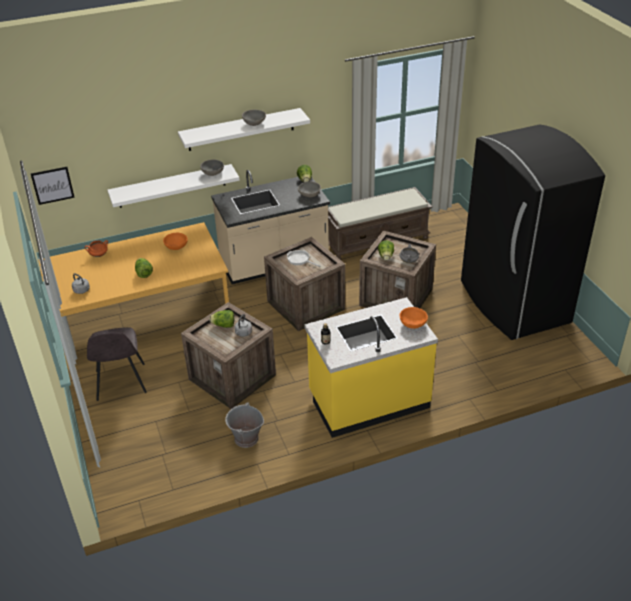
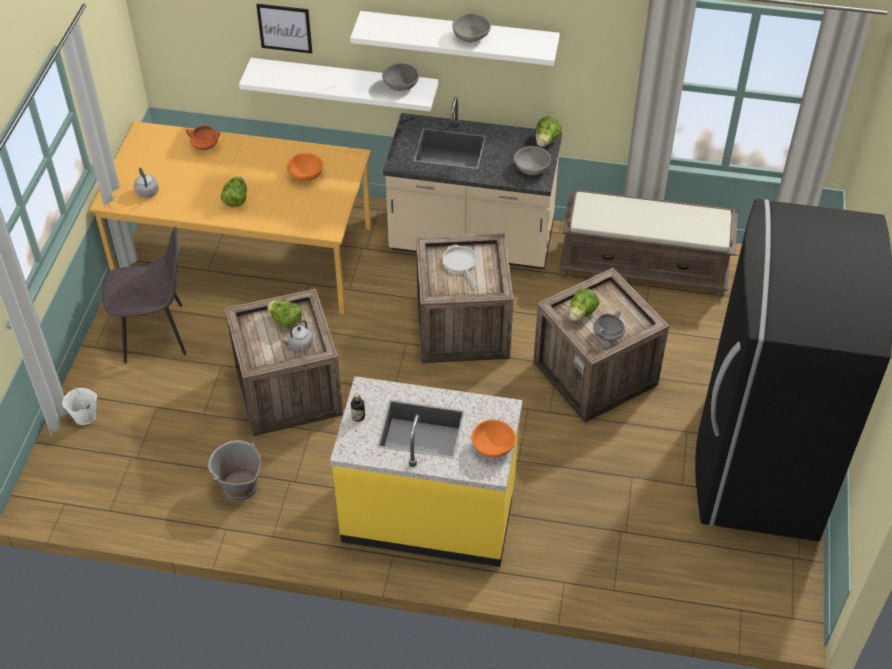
camera: 30 degrees right, 10 degrees up
(52, 185) = (176, 29): picture -> picture (284, 28)
(111, 447) = (85, 416): none -> white bucket
(121, 383) = (156, 333): grey chair -> grey chair turned 120 degrees counterclockwise

